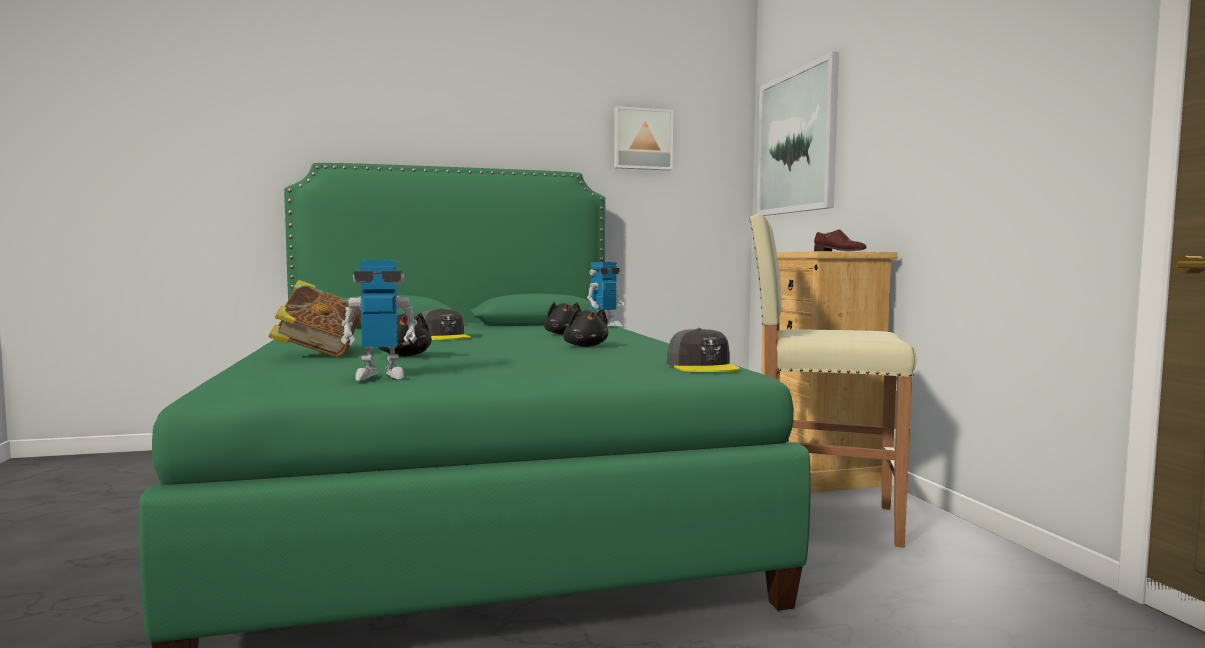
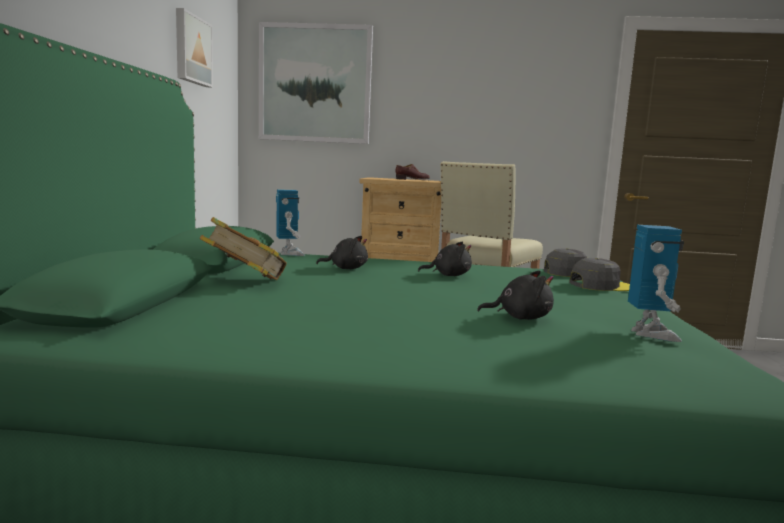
camera: 70 degrees left, 5 degrees up
(318, 353) = (466, 345): book -> book (245, 282)
(443, 336) = (334, 295): grey cap -> grey cap (600, 285)

